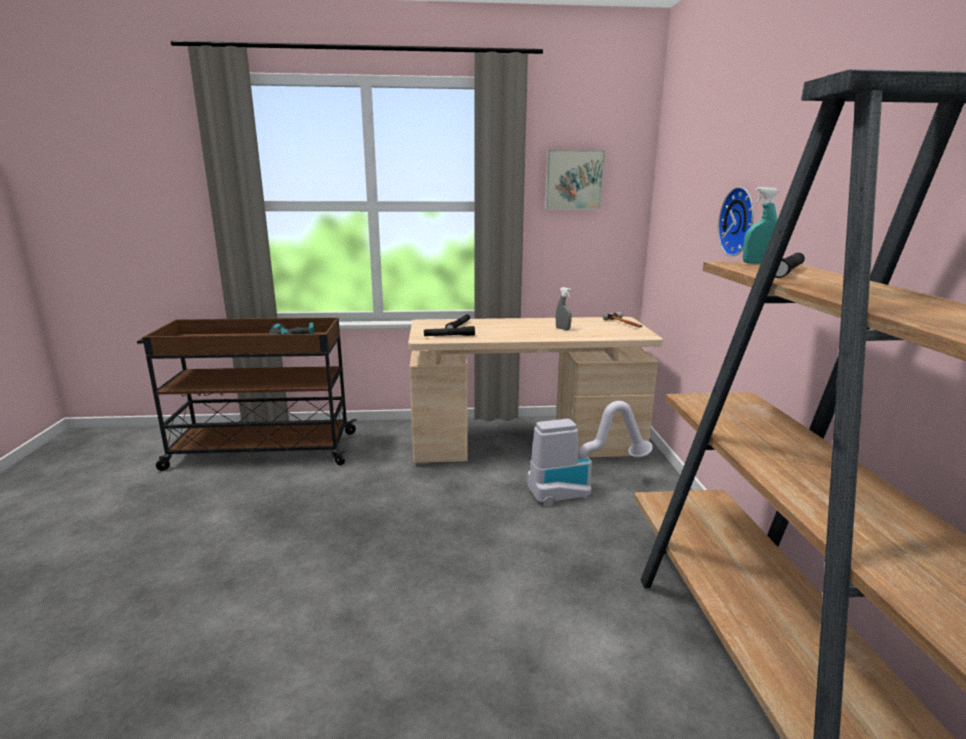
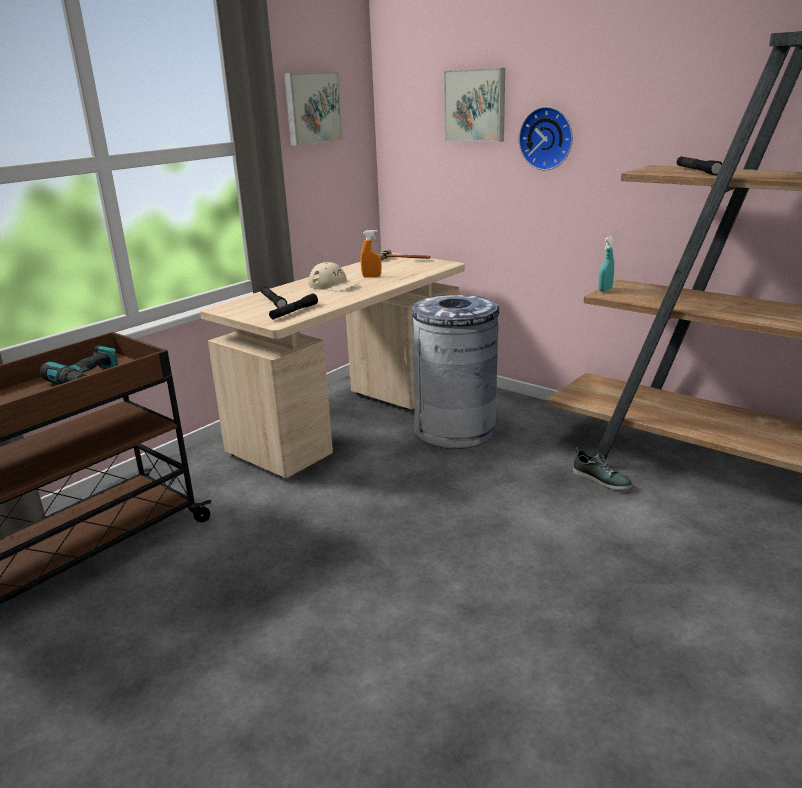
camera: 45 degrees left, 5 degrees up
(522, 327) = (333, 285): none -> beige cap
(563, 329) = (371, 276): grey spray bottle -> orange spray bottle
(579, 490) = (455, 430): vacuum cleaner -> grey trash can
(624, 599) = (601, 479): none -> shoe
(702, 184) = (476, 105): none -> picture
(756, 263) = (652, 169): turquoise spray bottle -> turquoise spray bottle (605, 290)

